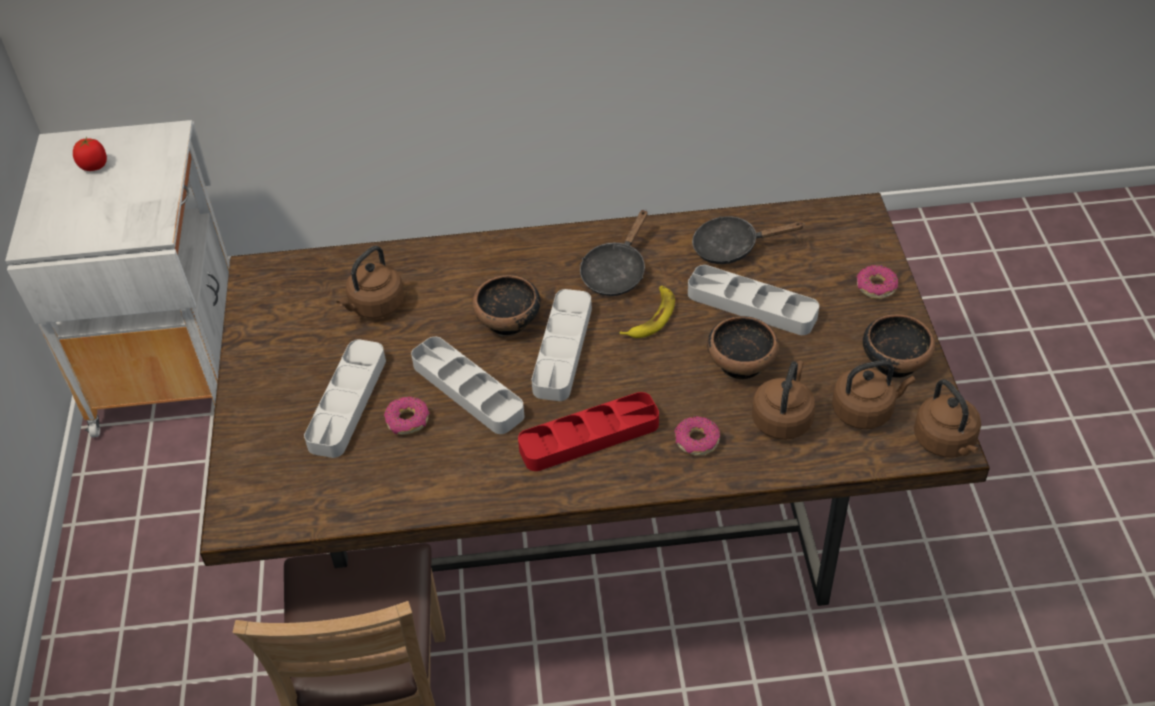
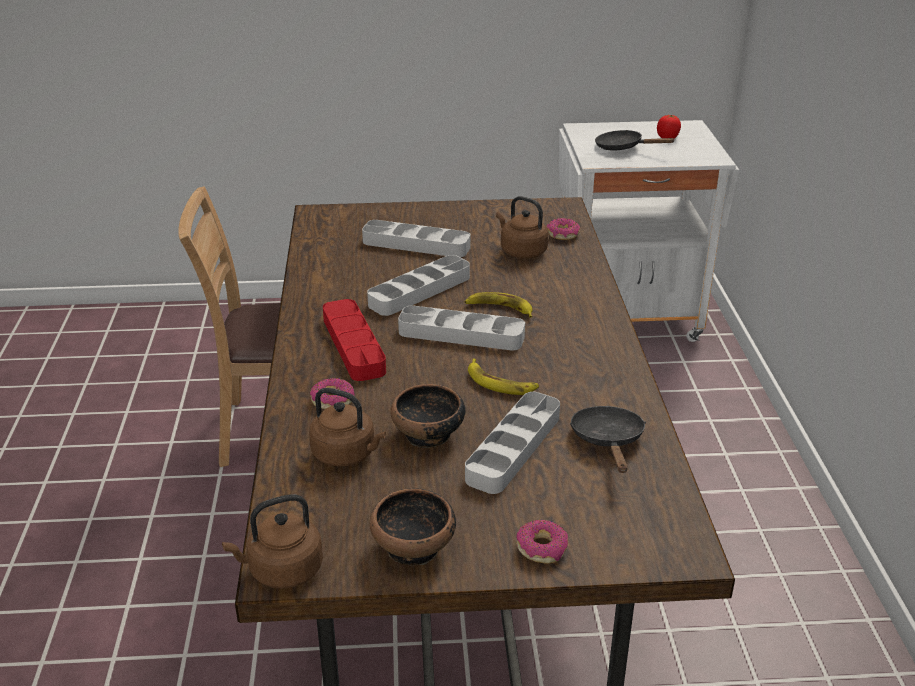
camera: 90 degrees right, 15 degrees down
(408, 421) = (392, 267): donut -> donut (562, 235)
(508, 321) = (499, 309): bowl -> banana
(616, 272) = (565, 365): black frying pan -> black frying pan (623, 148)
(865, 411) = (343, 513): brown kettle -> none

